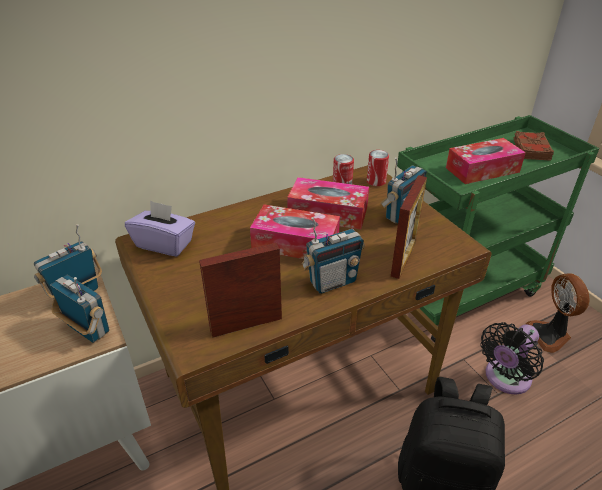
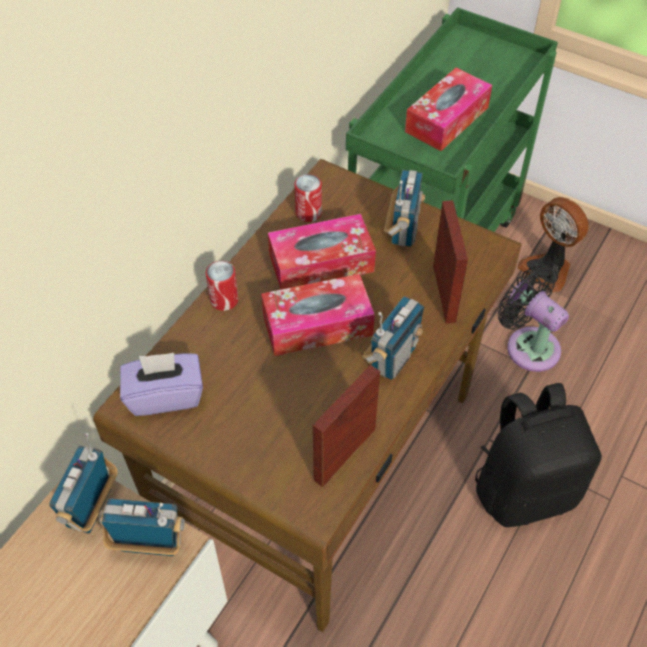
camera: 30 degrees left, 15 degrees up
(376, 181) = (342, 189): can -> can (224, 300)
(505, 379) = (528, 345): black fan -> black fan turned 120 degrees clockwise
(530, 150) = (481, 64): brown book -> none

